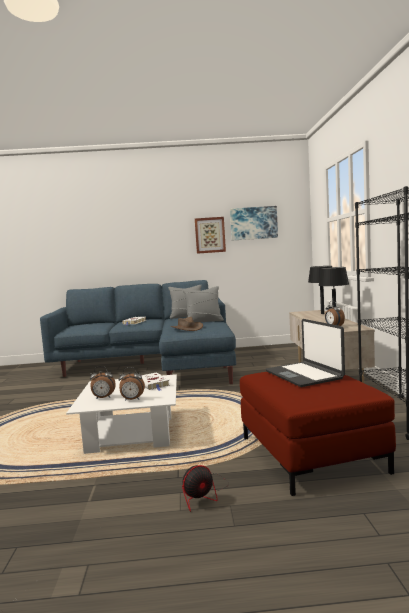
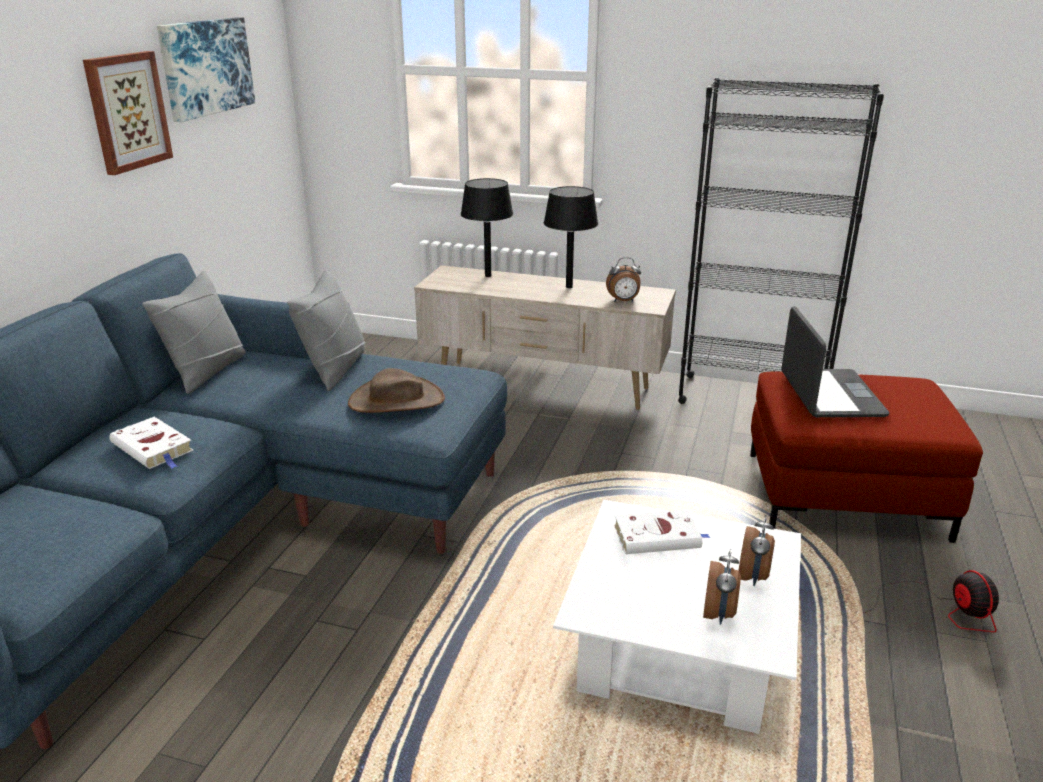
camera: 70 degrees left, 20 degrees up
(304, 375) = (829, 395): laptop -> laptop turned 90 degrees counterclockwise

